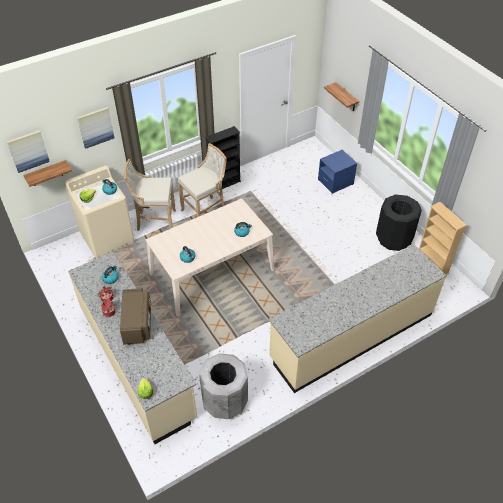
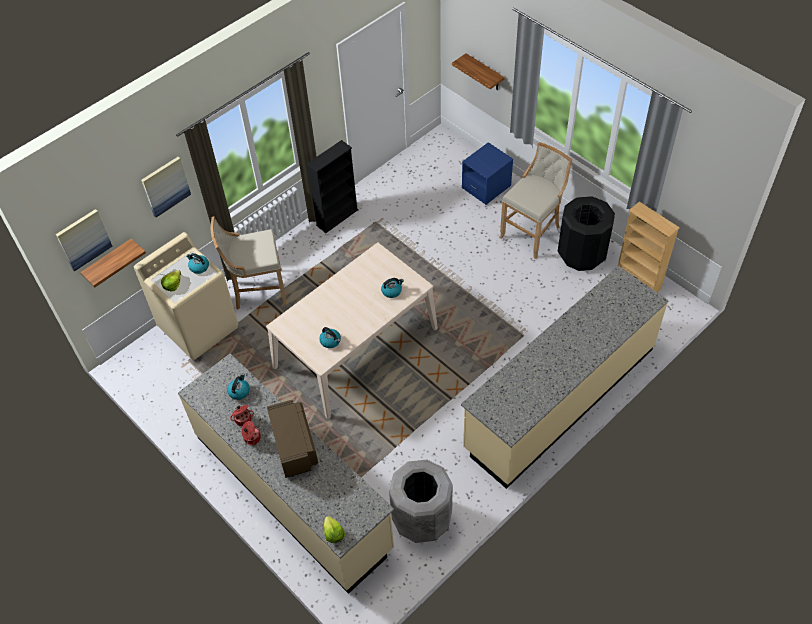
camera: 10 degrees left, 5 degrees up
(206, 211) = (323, 262): beige stool -> beige stool (532, 232)

